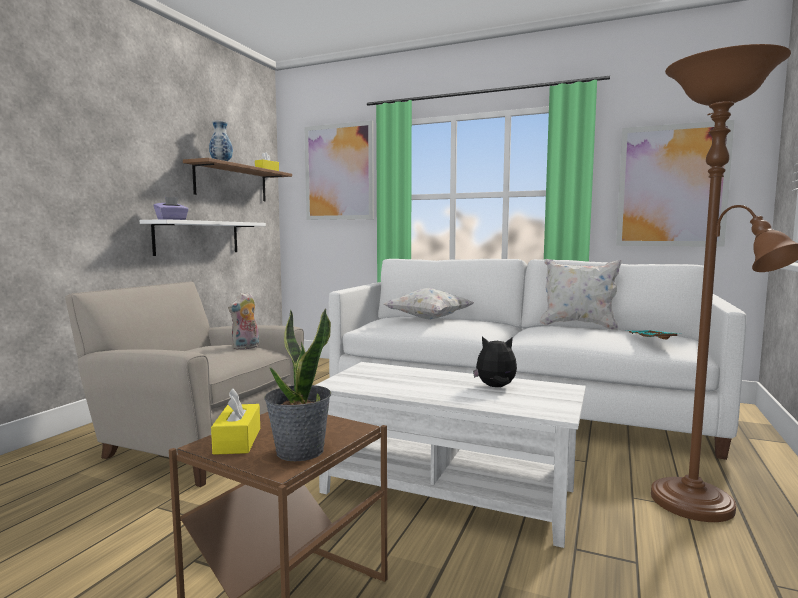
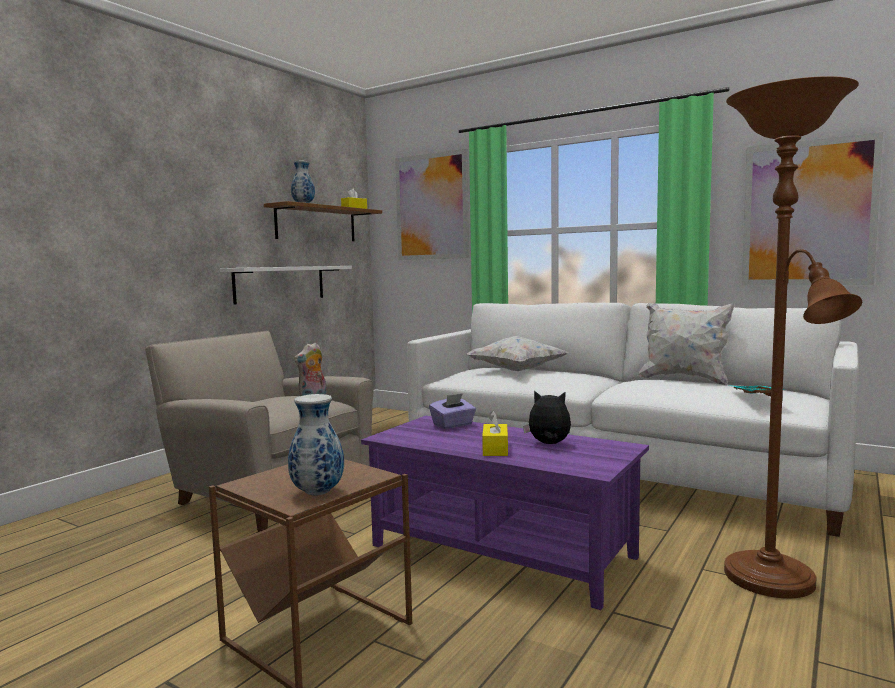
camera: 10 degrees right, 0 degrees up
(172, 219) = (251, 267): purple tissue box -> purple tissue box (453, 425)
(237, 441) = (268, 482): yellow tissue box -> yellow tissue box (495, 449)
(299, 451) = (317, 492): potted plant -> vase
(448, 491) = (502, 551): white coffee table -> purple coffee table

